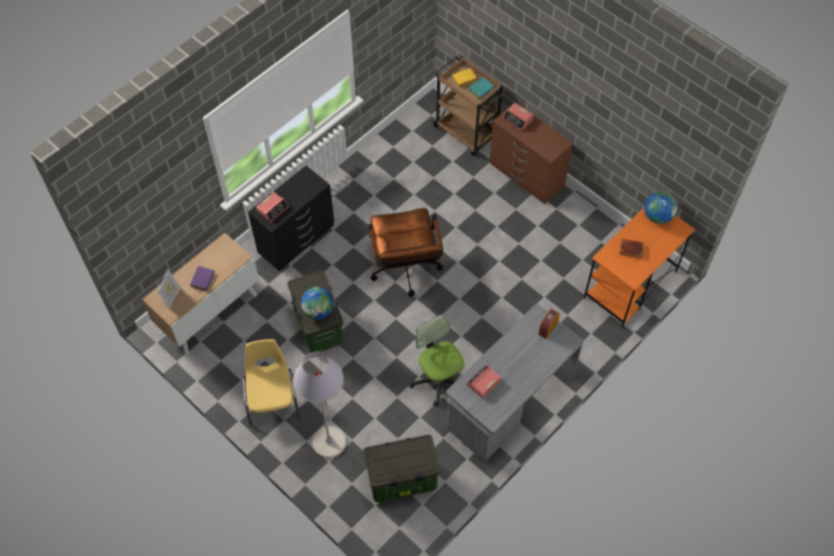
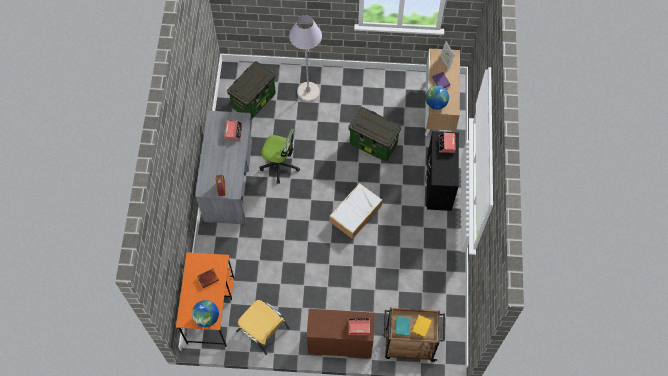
camera: 140 degrees right, 5 degrees up
(272, 398) = (358, 90): yellow chair -> yellow chair (263, 330)
(318, 311) = (367, 122): globe -> globe (435, 103)
(405, 271) = (356, 213): brown office chair -> storage box

